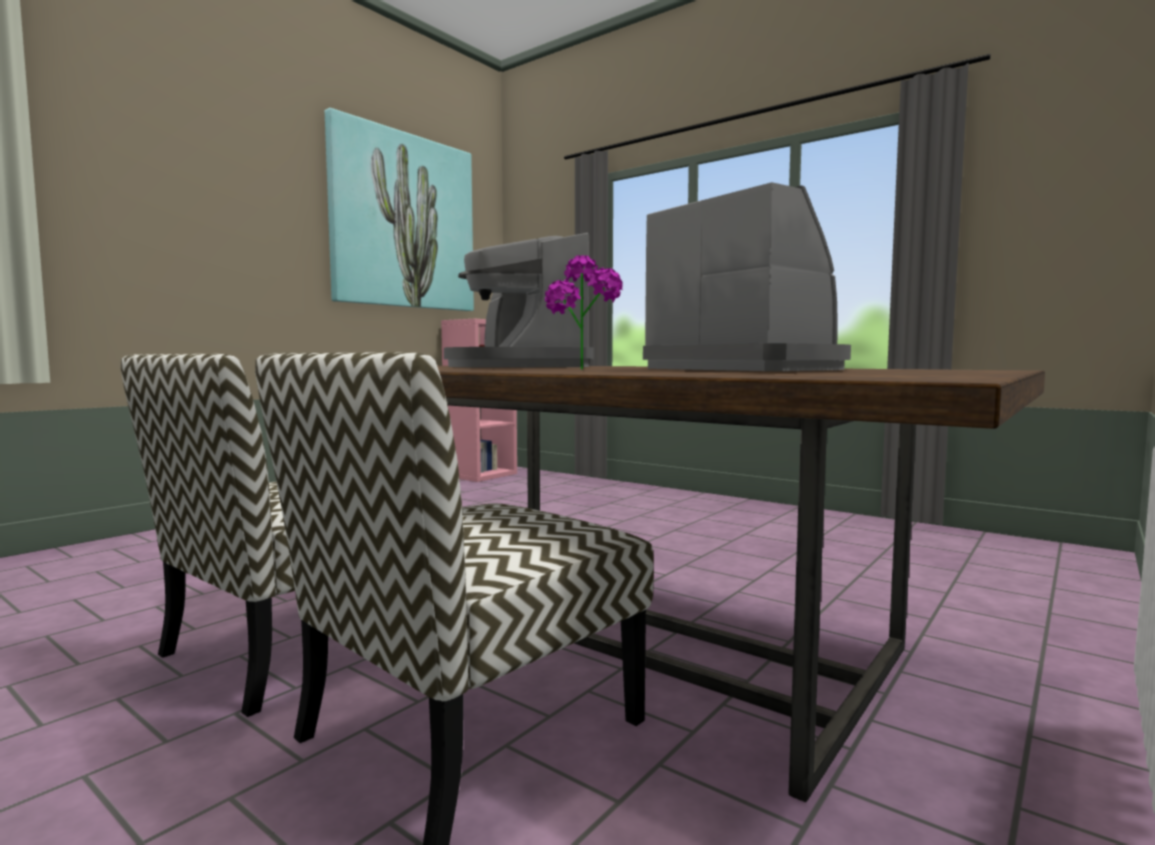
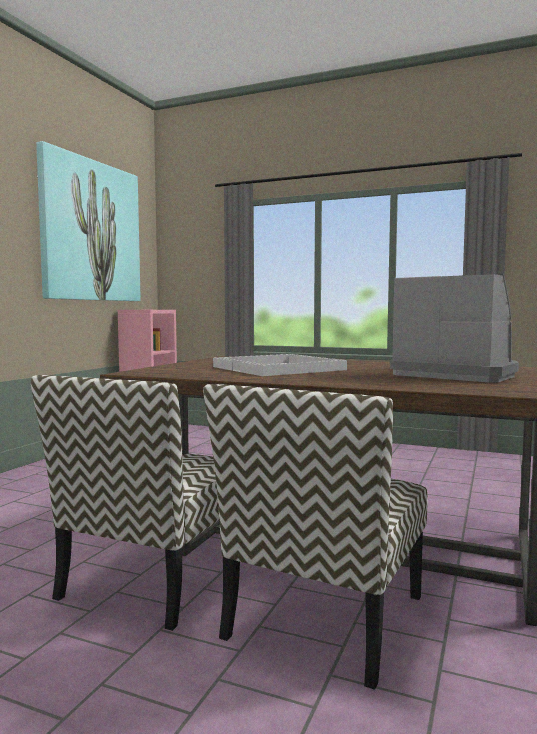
camera: 15 degrees left, 0 degrees up
(517, 367) = (279, 368): coffee machine -> white tray
(584, 369) = (356, 376): potted plant -> none

